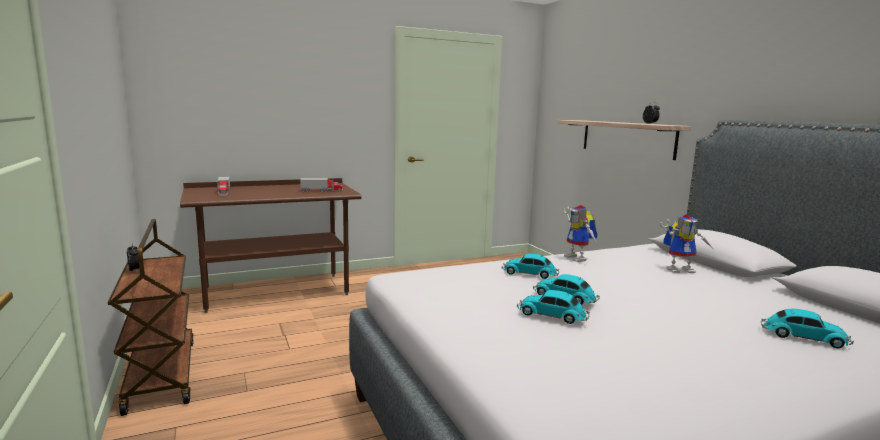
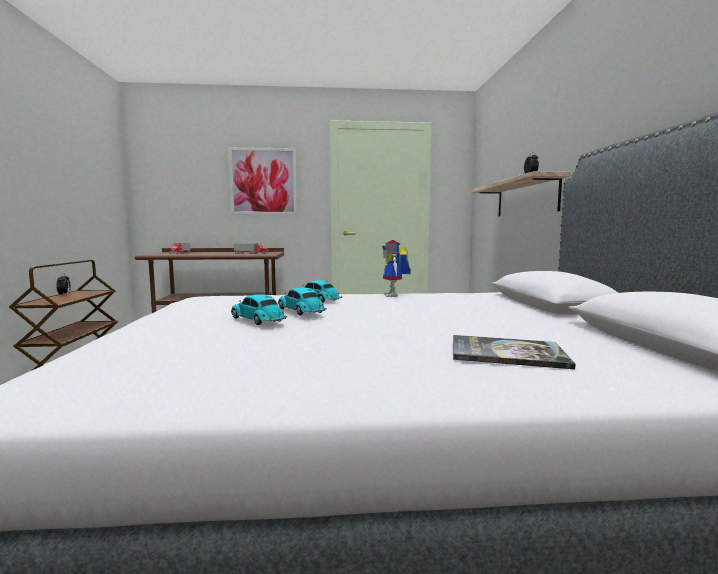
camera: 20 degrees right, 5 degrees down
(316, 97) = (263, 181): none -> picture
(680, 269) = (488, 305): toy robot -> none
(802, 337) = (507, 353): toy car -> book

